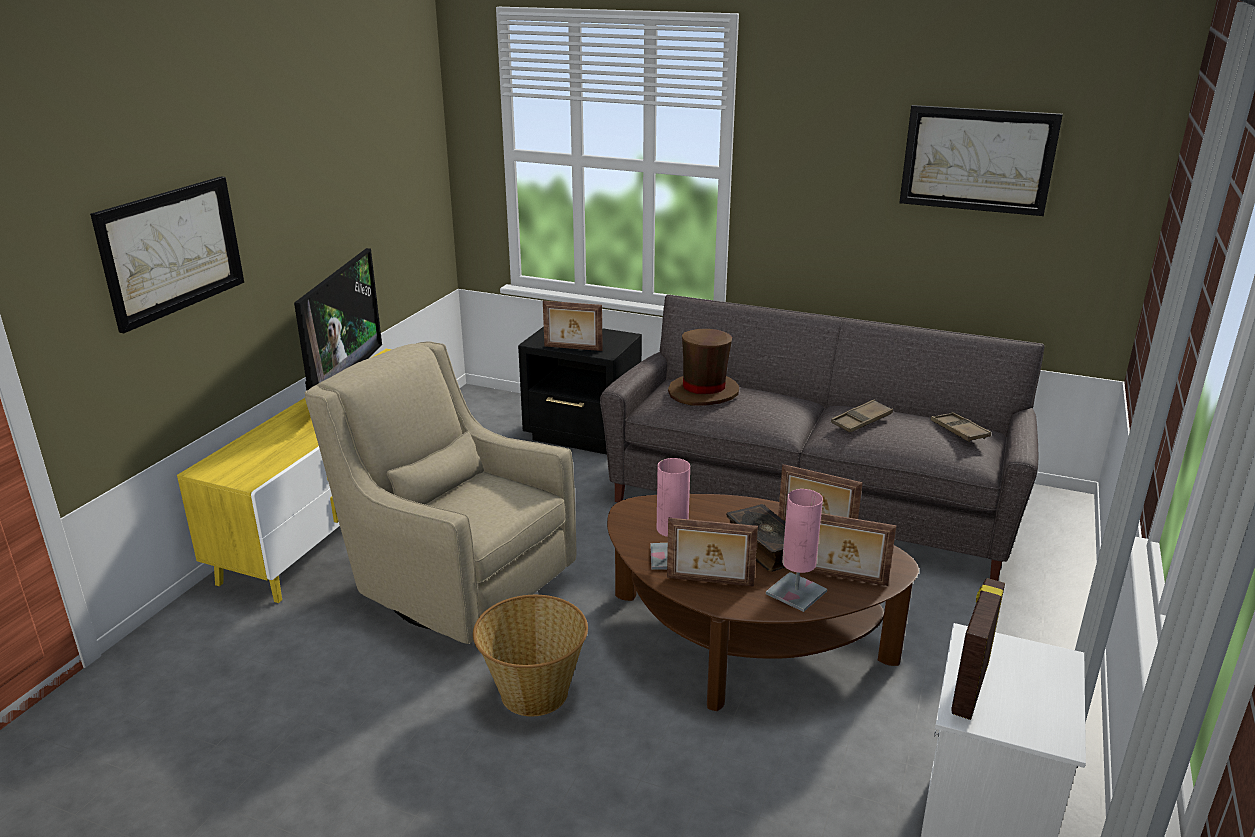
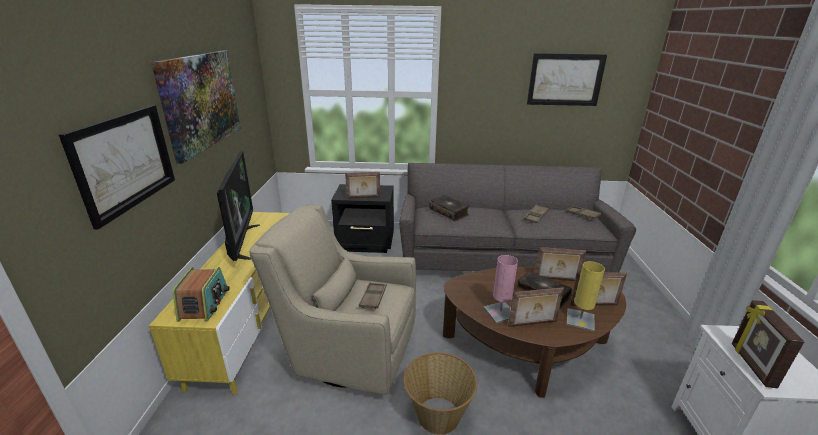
camera: 20 degrees left, 0 degrees up
(252, 463) = (204, 304): none -> radio
(308, 169) = (201, 101): none -> picture
(485, 499) = (373, 298): none -> brown tray
(704, 392) = (449, 212): brown hat -> book
(796, 592) = (580, 320): pink table lamp -> yellow table lamp

